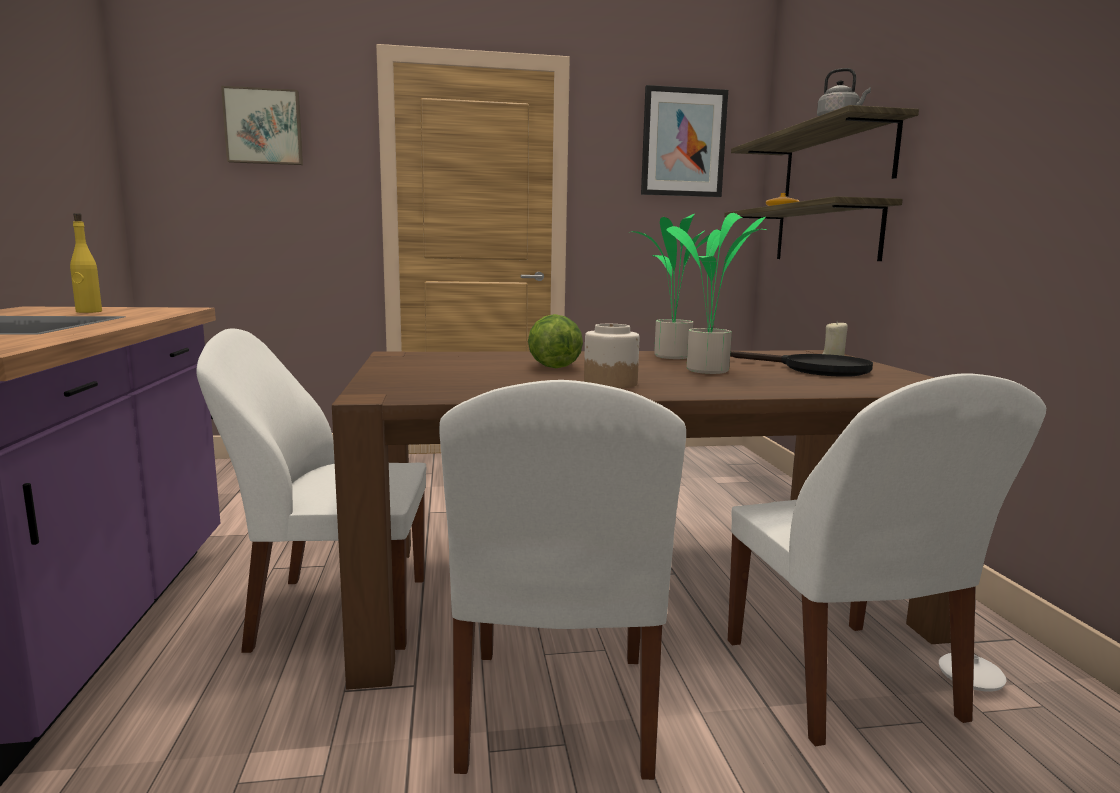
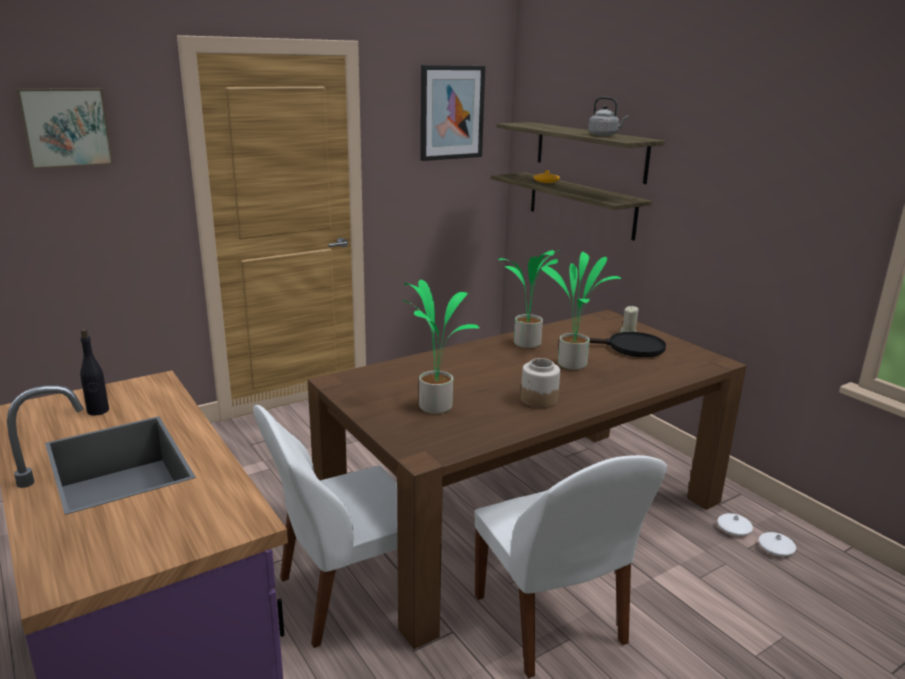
camera: 25 degrees left, 10 degrees up
(88, 312) = (98, 411): yellow bottle -> black bottle
(469, 374) = (435, 405): none -> potted plant
(554, 367) = (473, 379): lettuce -> none
(842, 683) = (678, 551): white chair -> none
(1043, 727) = (776, 548): none -> white vase

